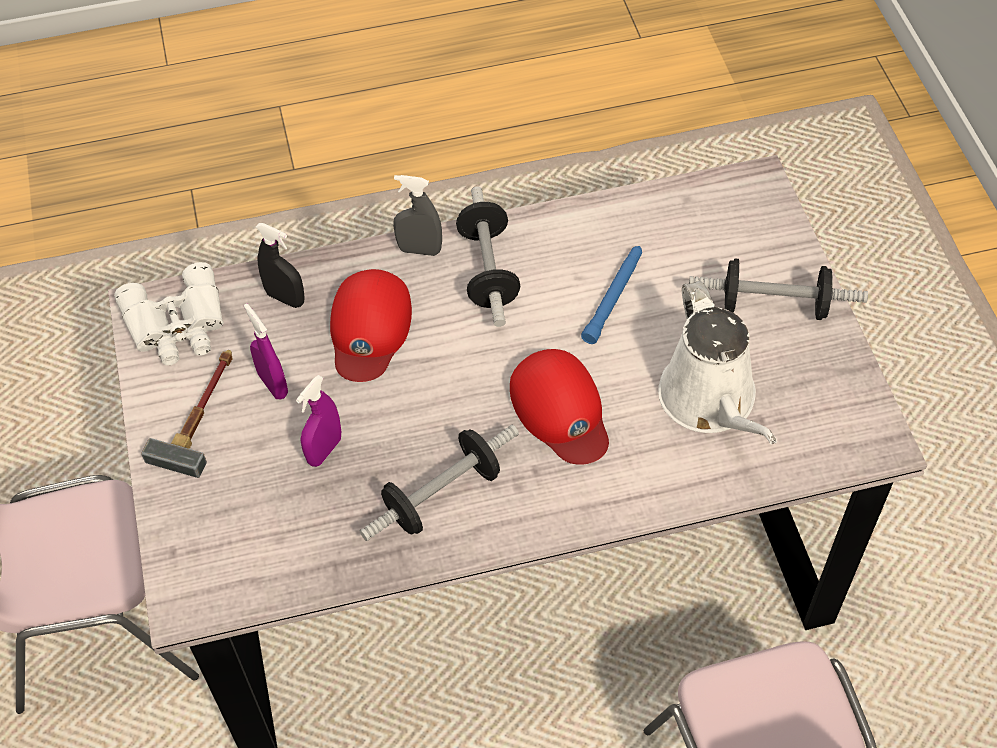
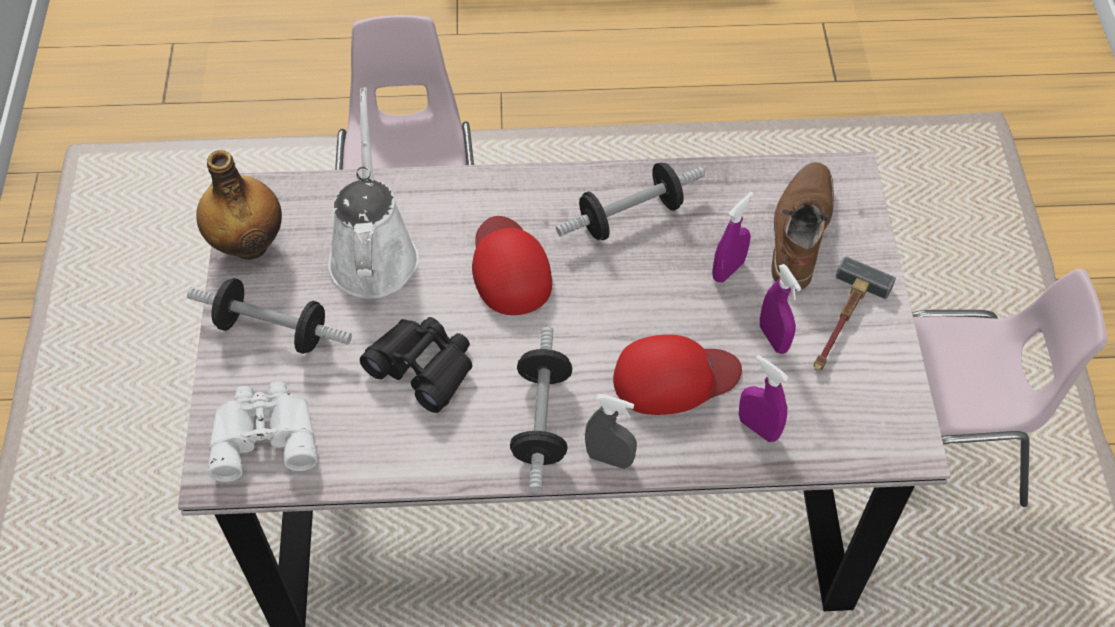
camera: 170 degrees left, 0 degrees up
(178, 325) = (870, 417): white binoculars -> white binoculars (264, 434)
(246, 512) = (799, 232): none -> brown boot
(285, 298) = (758, 428): black spray bottle -> purple spray bottle
(369, 329) = (674, 378): red cap -> red cap turned 60 degrees clockwise
(614, 297) = (423, 367): blue flashlight -> black binoculars
(847, 387) = (249, 243): none -> bottle

